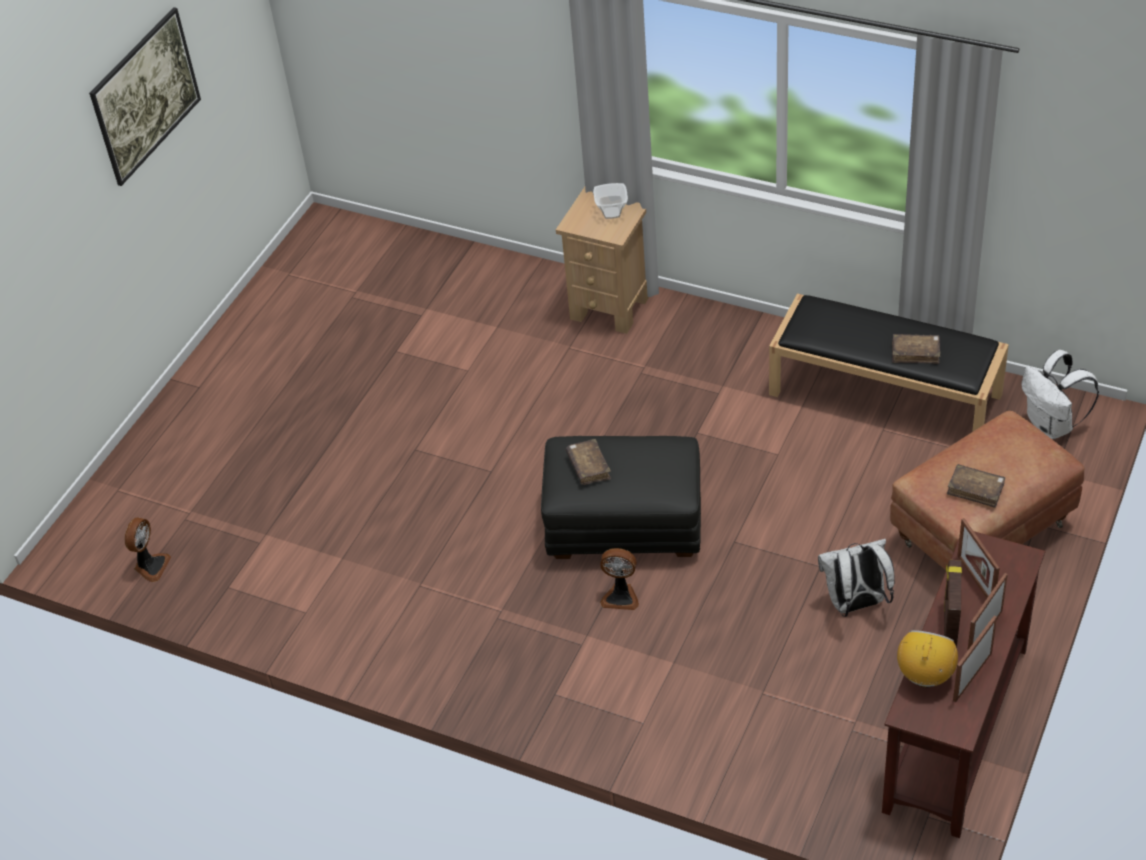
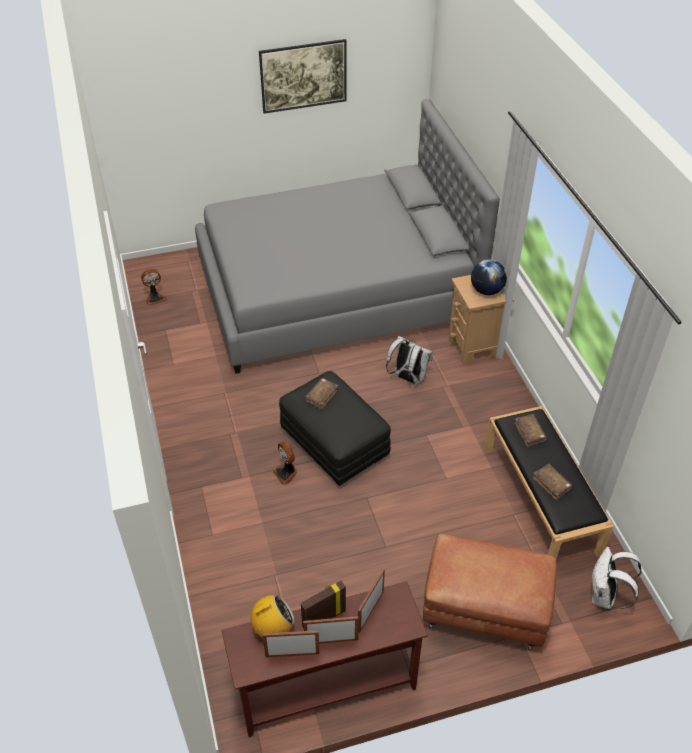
camera: 45 degrees right, 0 degrees up
(369, 371) = (337, 291): none -> grey bed
(611, 213) = (486, 290): bowl -> globe
(855, 604) = (374, 580): white backpack -> white backpack (407, 378)
(975, 490) = (467, 575): brown book -> brown book (529, 433)

